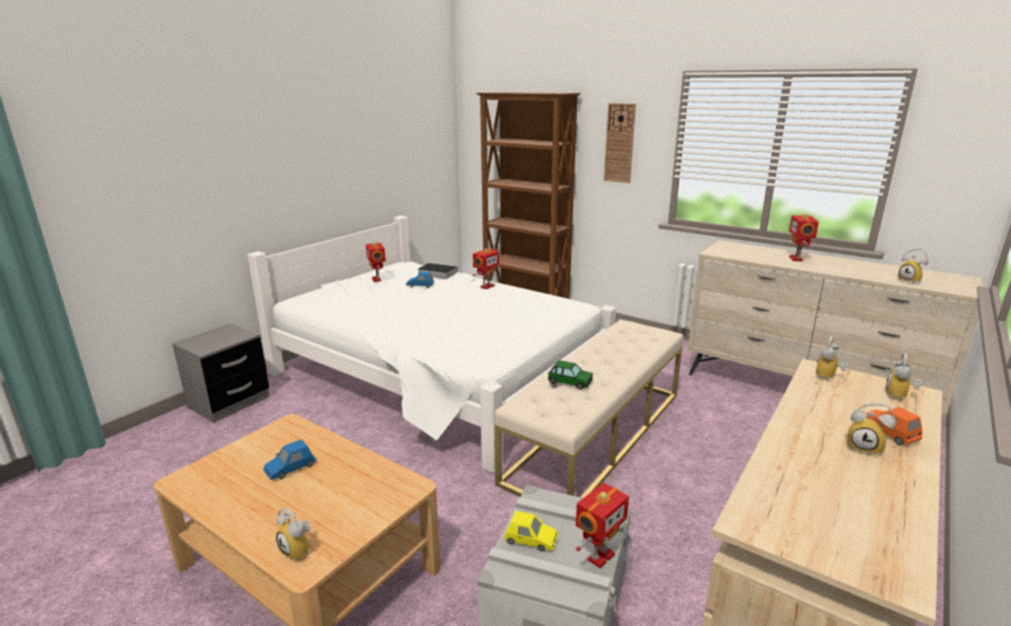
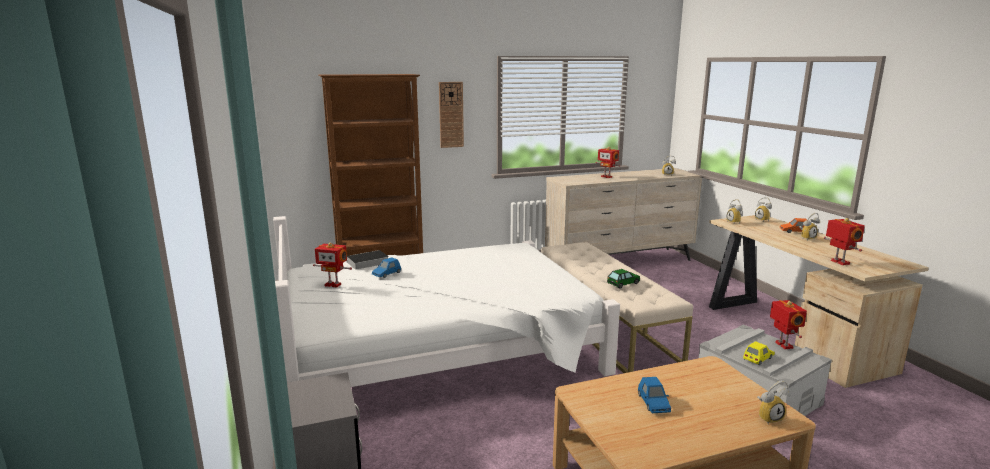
camera: 55 degrees left, 5 degrees down
(486, 286) = (432, 256): toy robot -> toy robot (839, 262)

